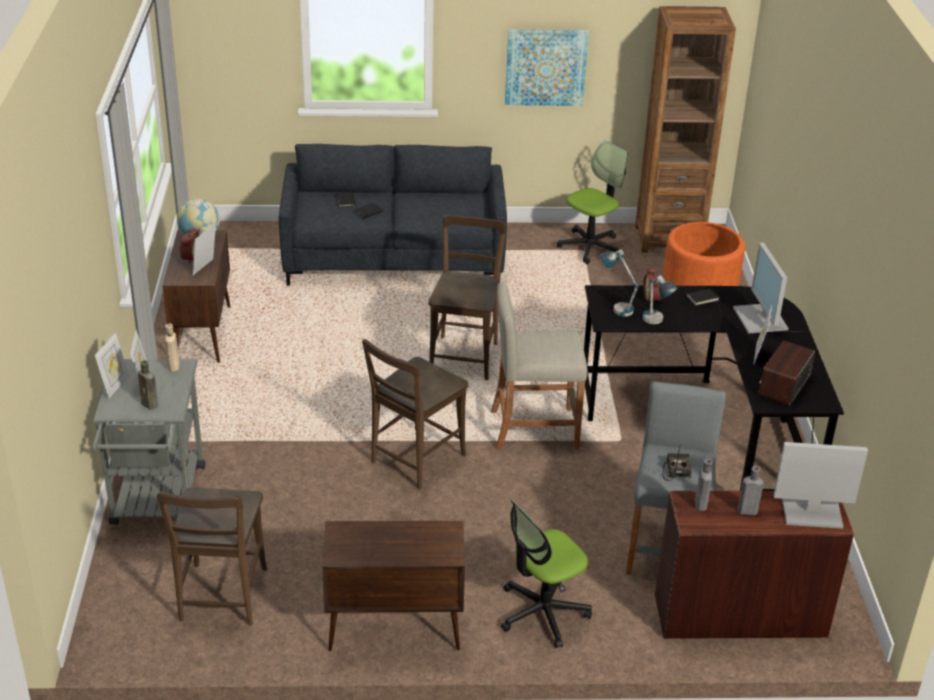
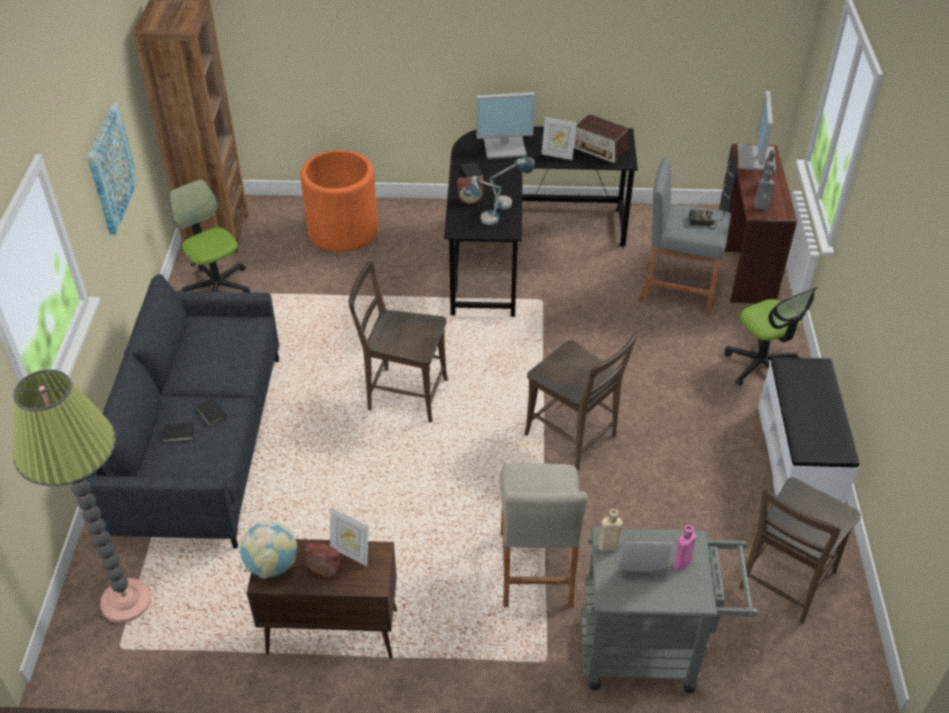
camera: 85 degrees left, 10 degrees up
(115, 386) = (651, 599): picture frame -> none
(150, 405) = (682, 561): brown bottle -> pink bottle
(221, 598) = (784, 583): brown chair -> brown chair turned 120 degrees clockwise
(242, 246) = (126, 601): none -> floor lamp
(393, 630) = (798, 458): brown cabinet -> white bench
(534, 428) = (524, 352): beige stool -> beige stool (536, 568)

